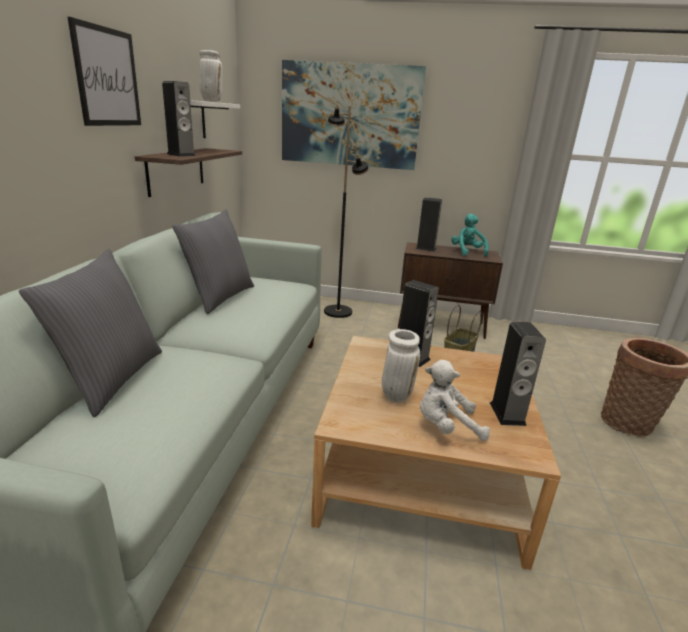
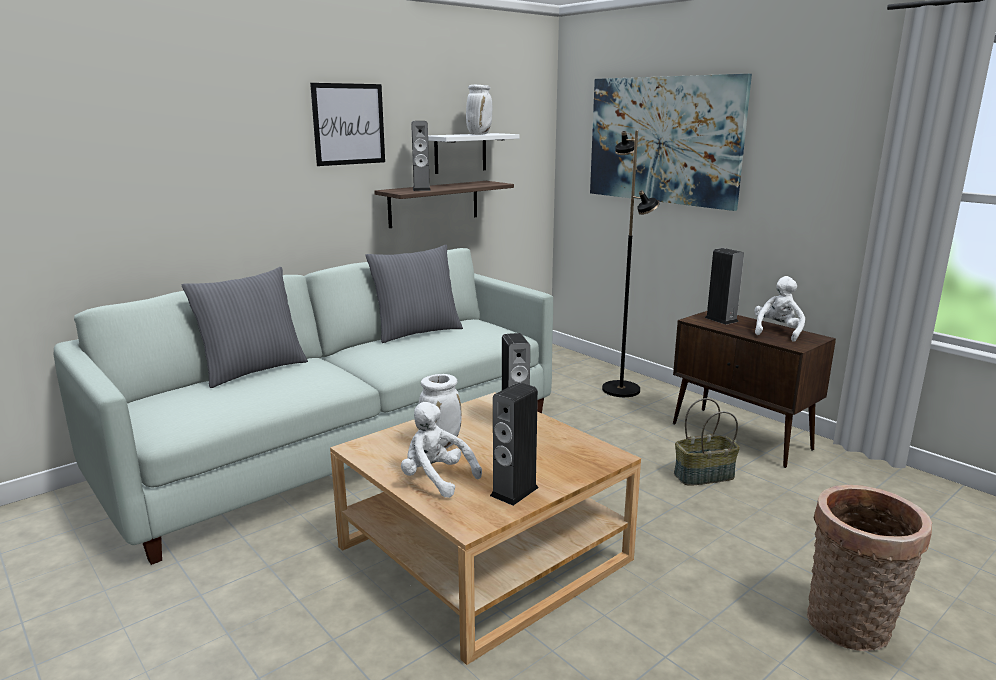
camera: 40 degrees right, 5 degrees down
(467, 252) = (777, 332): turquoise plush toy -> white plush toy

